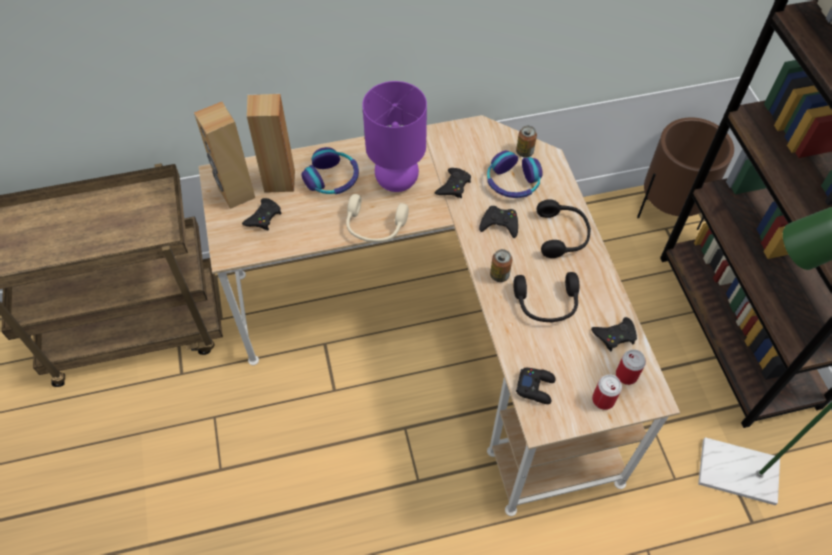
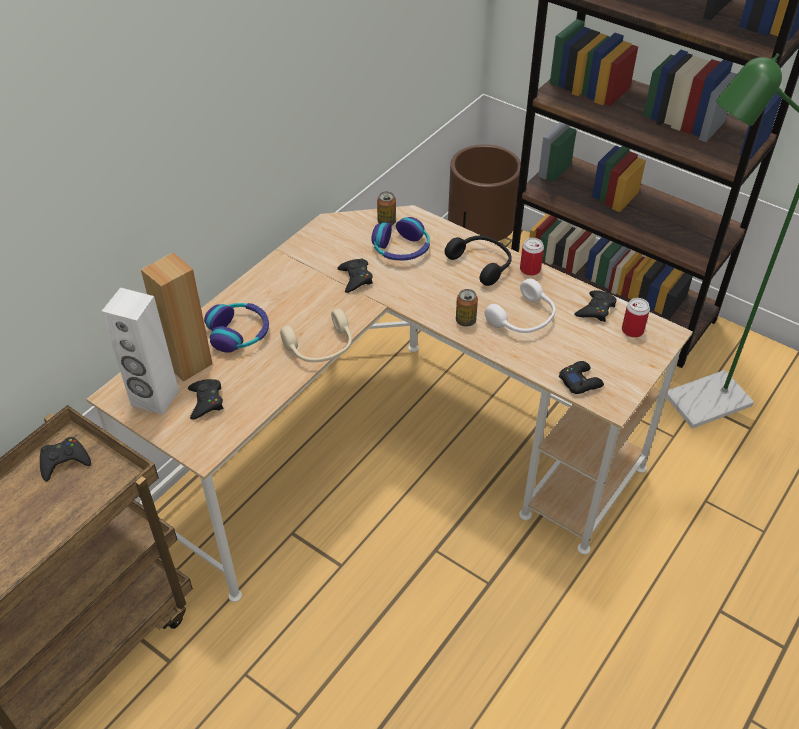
camera: 40 degrees left, 10 degrees down
(236, 193) = (154, 398): brown speaker -> white speaker
(397, 181) = (301, 302): purple table lamp -> none
(499, 224) = (425, 284): black game controller -> black game controller (64, 461)
(546, 304) = (524, 319): black headphones -> white headphones
(603, 399) = (635, 357): can -> can (530, 269)

